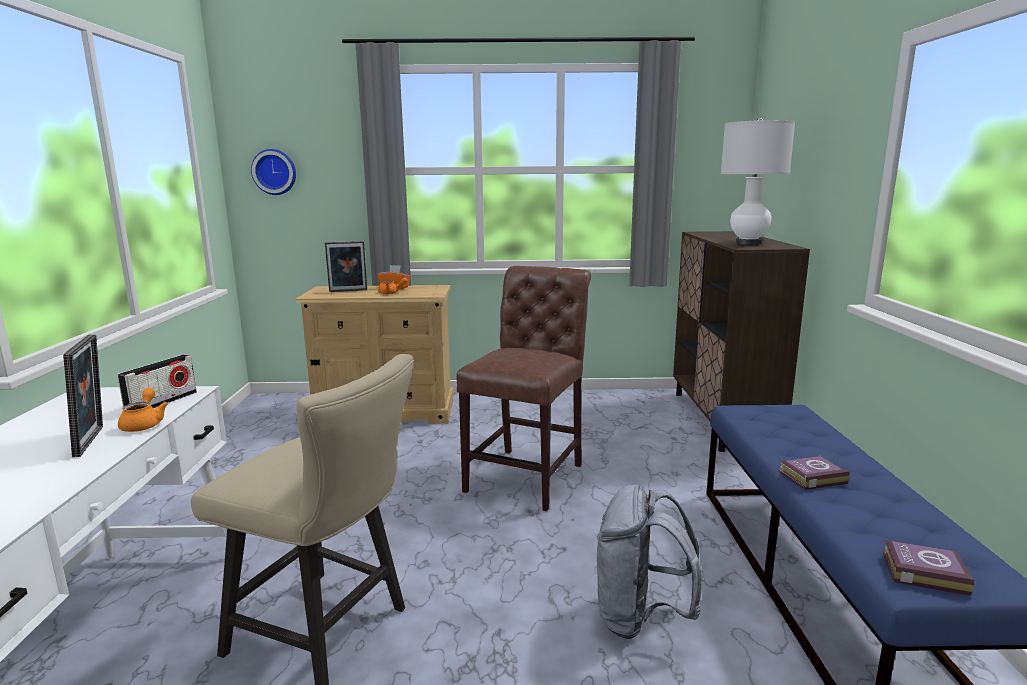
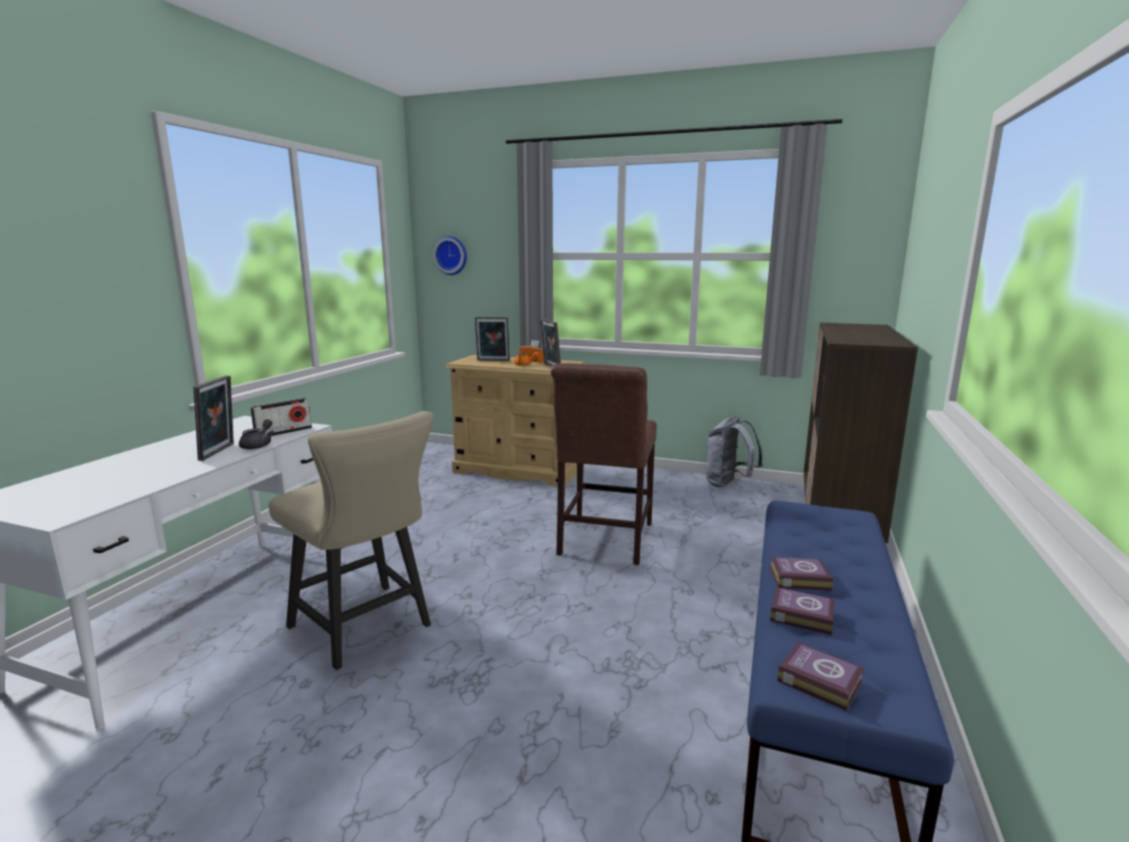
camera: 20 degrees right, 0 degrees up
(144, 424) = (258, 445): orange teapot -> grey teapot
(421, 292) = (550, 366): none -> picture frame
(529, 474) = (603, 541): brown chair -> brown chair turned 150 degrees clockwise
(640, 618) = (614, 678): grey backpack -> grey backpack (729, 484)
(748, 243) = (860, 337): white table lamp -> none
(847, 512) = (800, 614): none -> book

